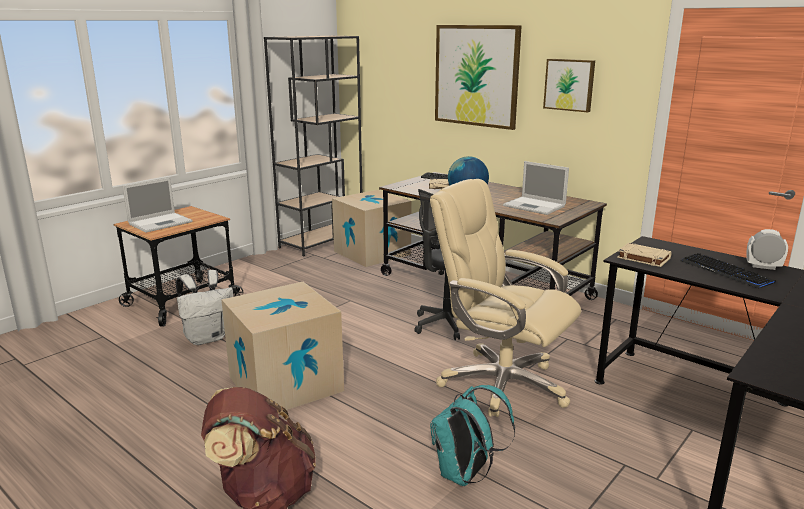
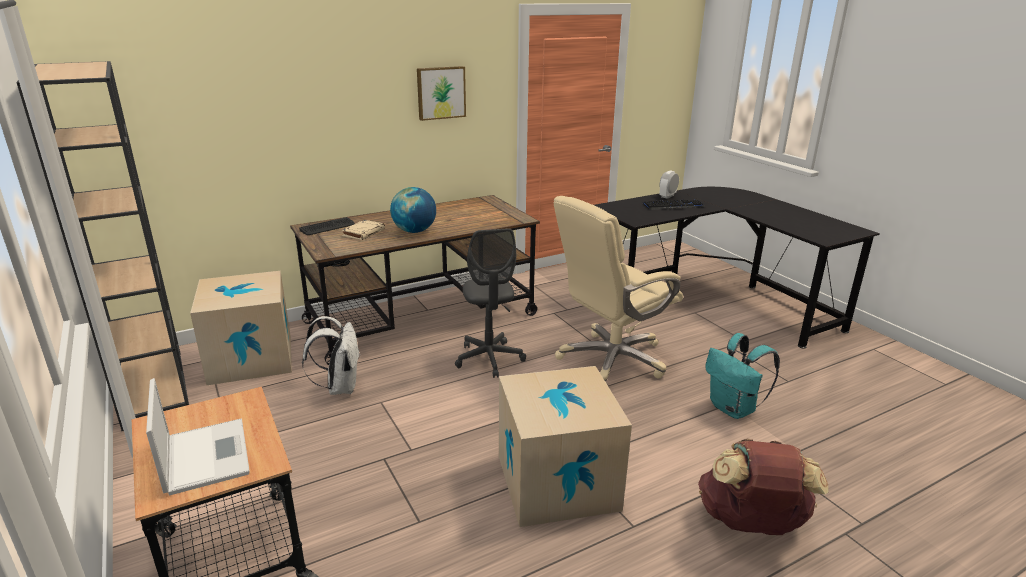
camera: 70 degrees left, 5 degrees up
(207, 338) = (395, 540): white backpack -> white backpack (340, 387)
(476, 76) = (327, 97): picture -> none
(535, 206) = (476, 215): laptop -> none
(643, 258) = (637, 216): beige book -> none

